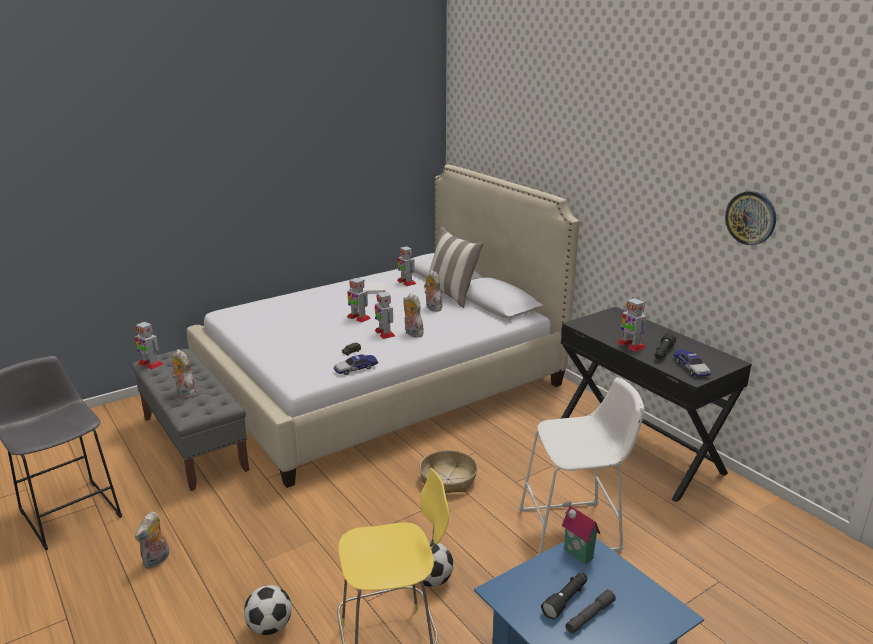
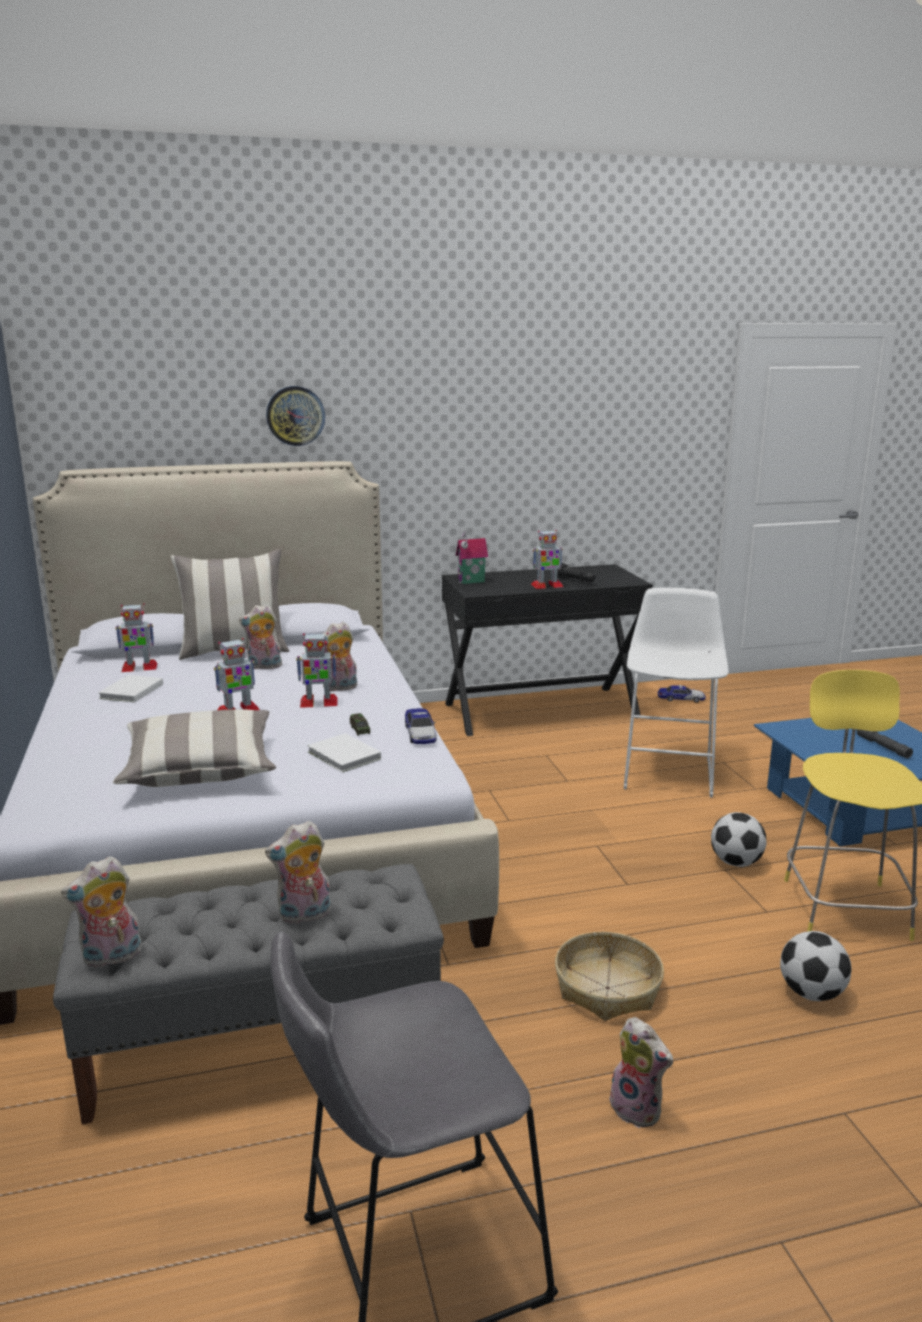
camera: 70 degrees left, 5 degrees down
(150, 364) = (111, 958): toy robot -> plush toy
(282, 328) = (200, 769): none -> pillow
(311, 355) = (344, 756): none -> white book
(448, 479) = (539, 817): basket -> basket (607, 988)
(566, 600) = (861, 751): black flashlight -> none
(576, 554) = (793, 734): toy house -> toy house (472, 582)
(691, 367) = (612, 579): toy car -> toy car (681, 699)
(751, 218) = (588, 421): wall clock -> wall clock (295, 416)

